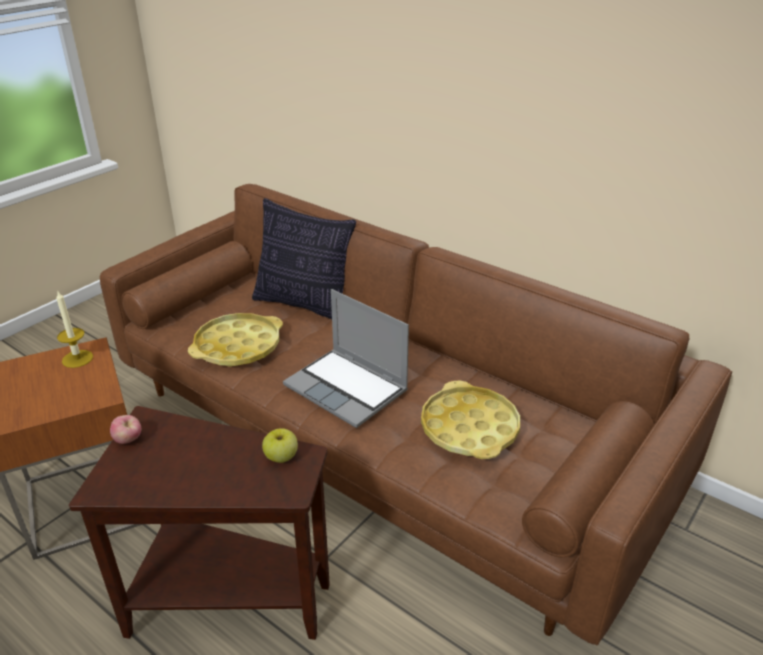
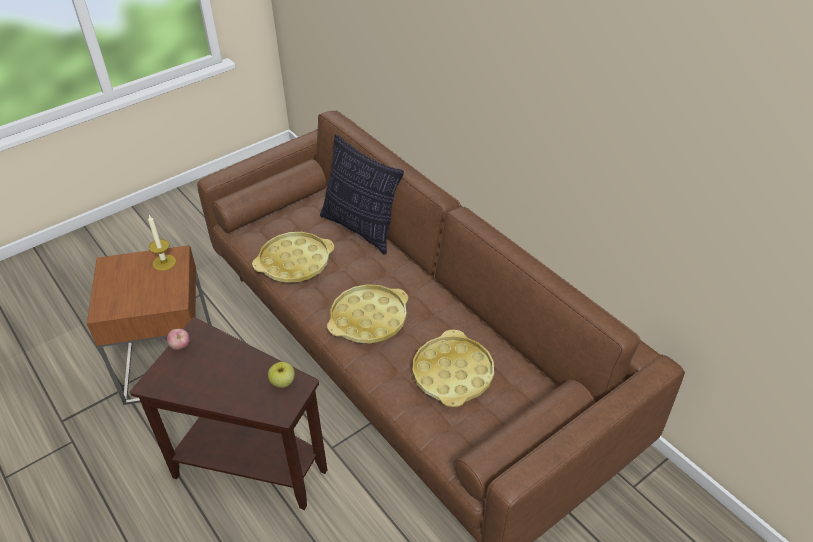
camera: 15 degrees right, 10 degrees up
(348, 389) = (369, 319): laptop -> yellow tray

